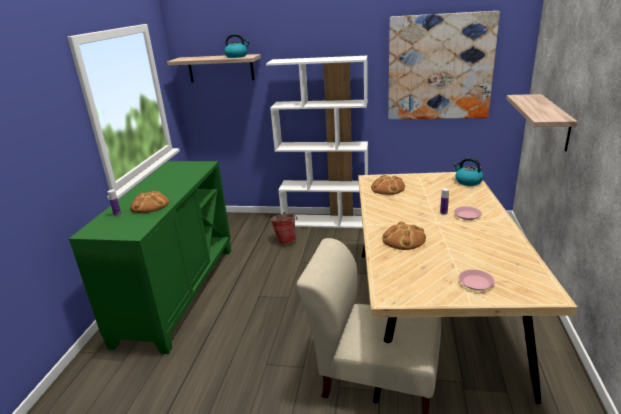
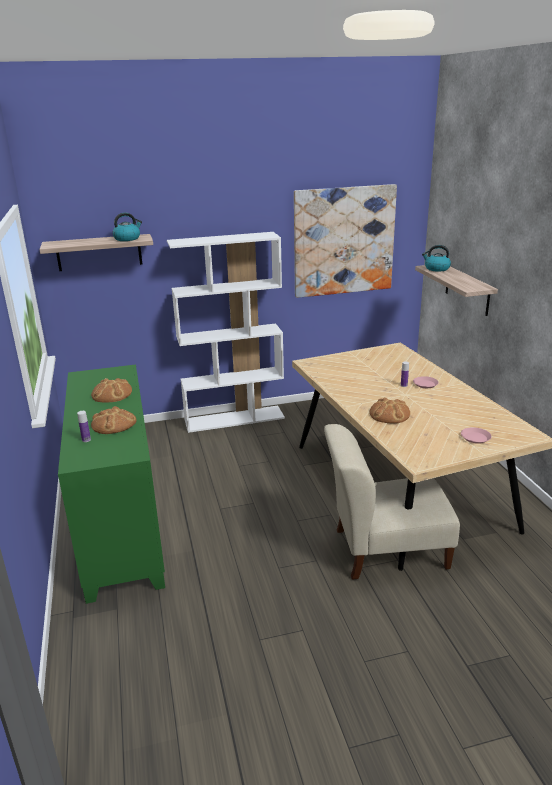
camera: 25 degrees left, 0 degrees up
(286, 240) = (205, 447): bucket -> none
(387, 188) = (333, 369): bread -> bread (112, 393)
(468, 181) = (401, 353): kettle -> kettle (436, 269)

